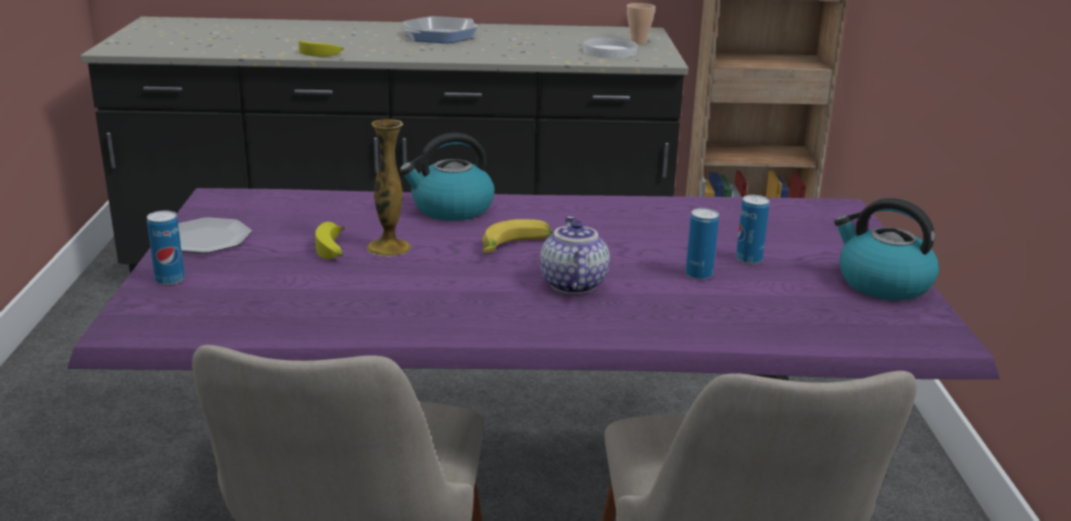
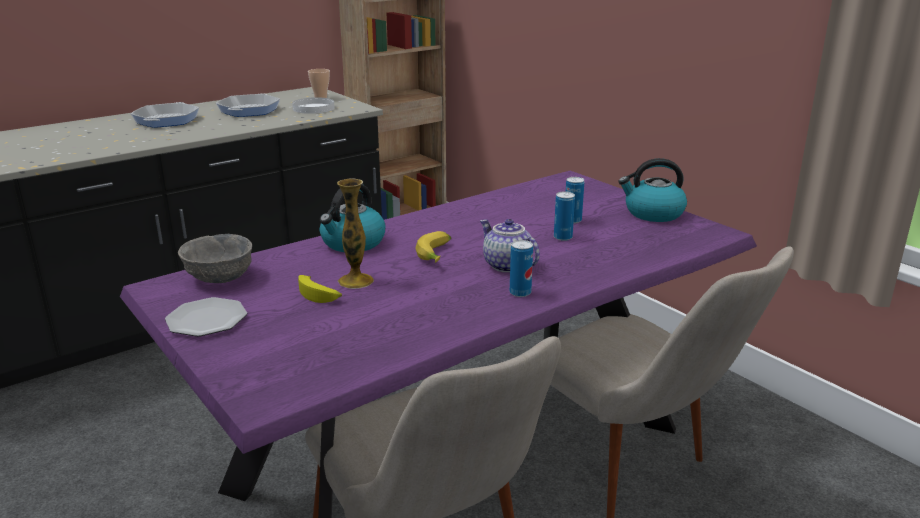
camera: 35 degrees left, 0 degrees up
(170, 280) = (232, 357): can -> can (520, 293)
(278, 205) = (219, 277): none -> grey bowl
(321, 54) = (91, 152): banana -> none
(537, 41) = (249, 110): none -> frying pan

